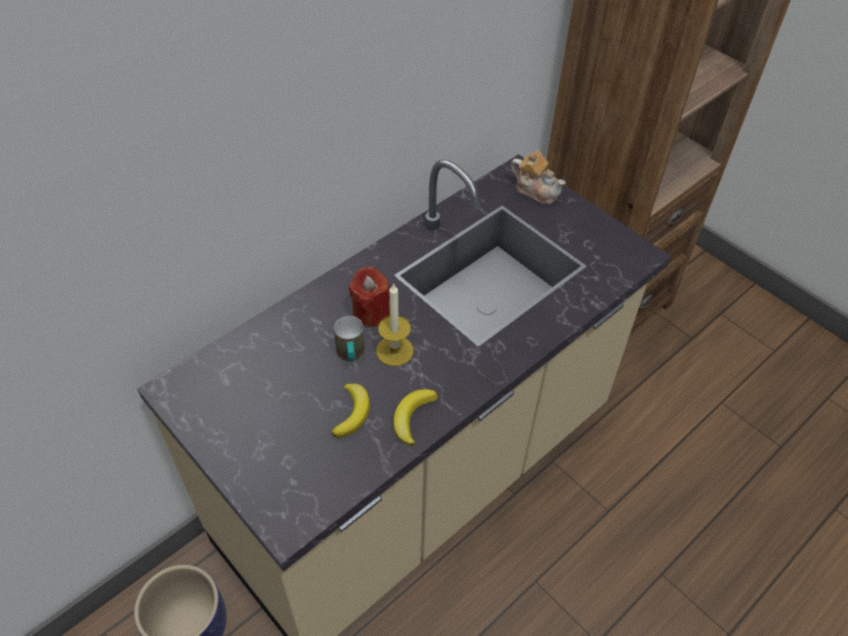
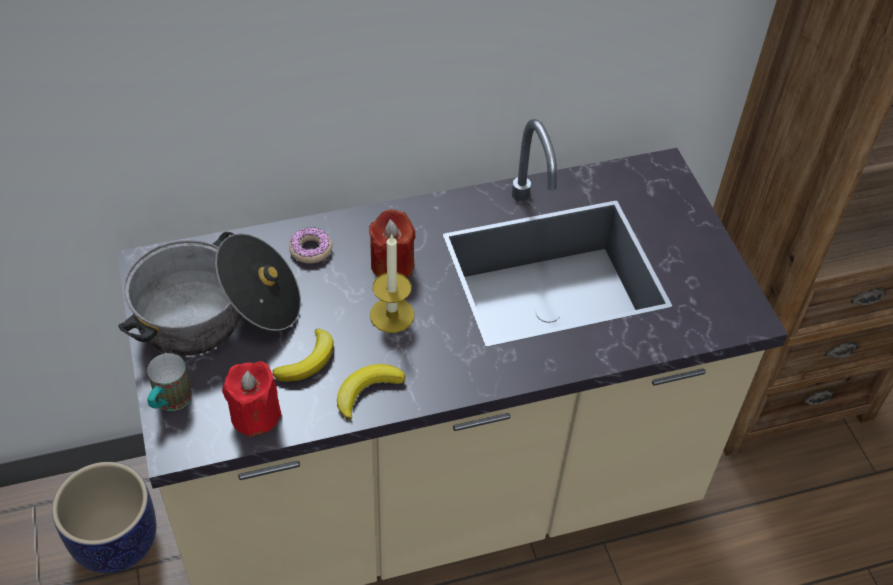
camera: 25 degrees right, 0 degrees up
(256, 407) = (216, 315): none -> cooking pot
(300, 325) = (311, 249): none -> donut
(337, 474) = (255, 415): none -> red candle
(351, 356) = (343, 302): mug -> mug (169, 403)
(536, 190) = (669, 197): teapot -> none

